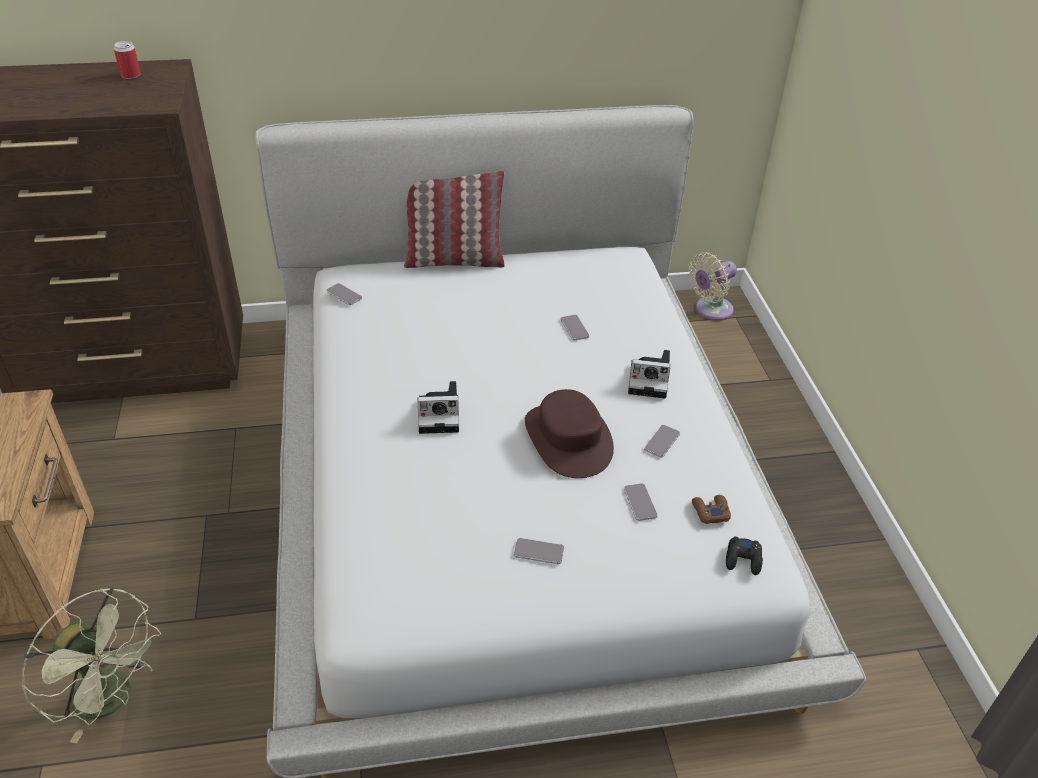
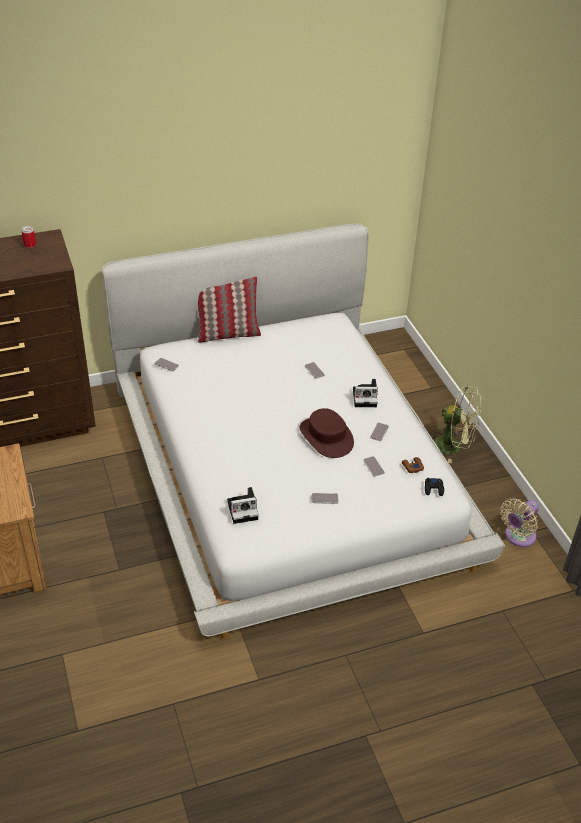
camera: 10 degrees left, 0 degrees up
(113, 699) = (88, 617): green fan -> green fan (453, 447)
(441, 415) = (249, 432): camera -> camera (244, 509)
(710, 310) = (387, 346): beige fan -> beige fan (518, 537)

